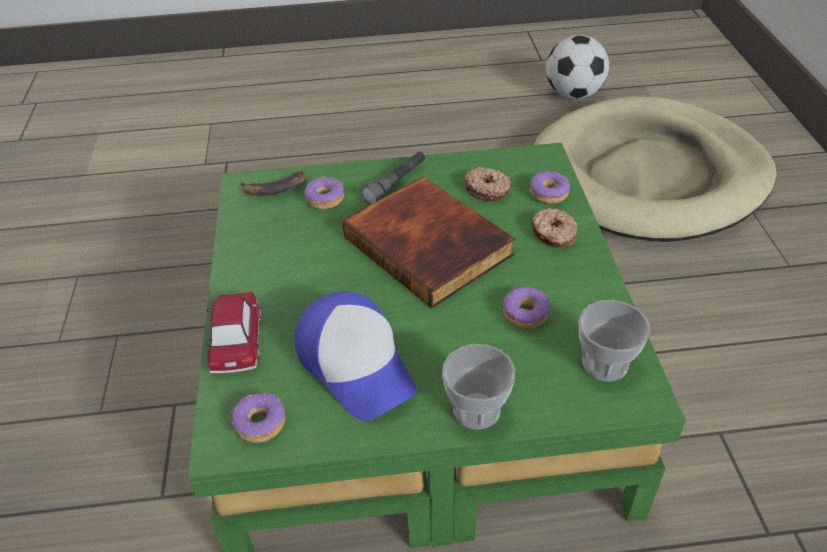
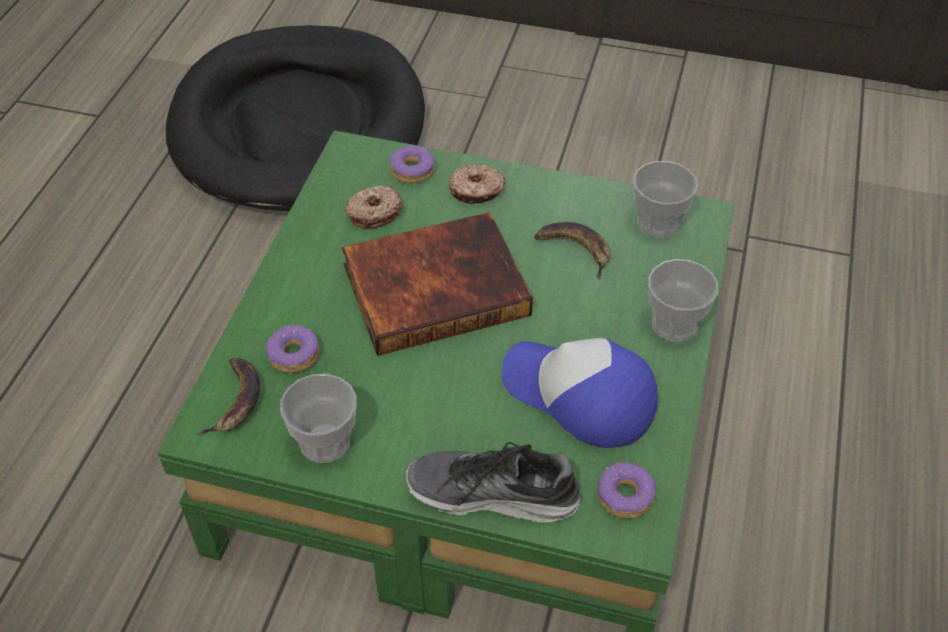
camera: 70 degrees left, 5 degrees up
(236, 339) = (493, 494): toy car -> shoe
(254, 238) = (325, 442): none -> cup
(357, 363) = (579, 396): cap -> cap turned 135 degrees counterclockwise
(396, 183) = (310, 283): grey flashlight -> none
(526, 313) = (574, 250): donut -> banana
(573, 94) = (105, 116): football -> none
(648, 176) = (299, 125): beige dog bed -> black dog bed

